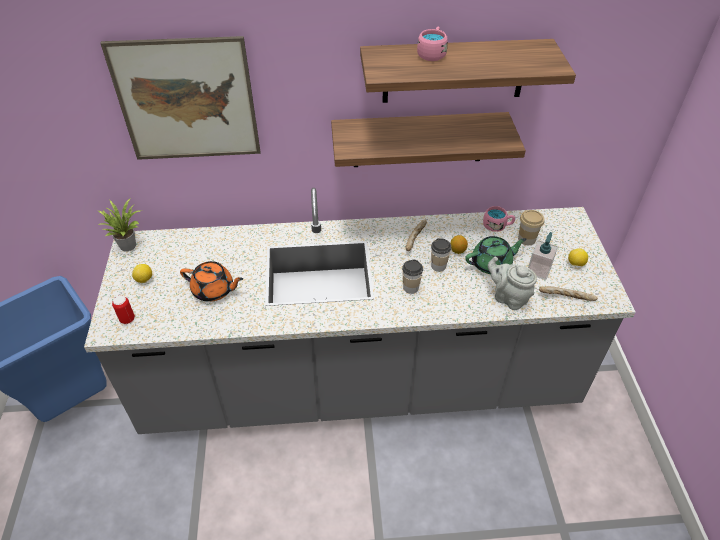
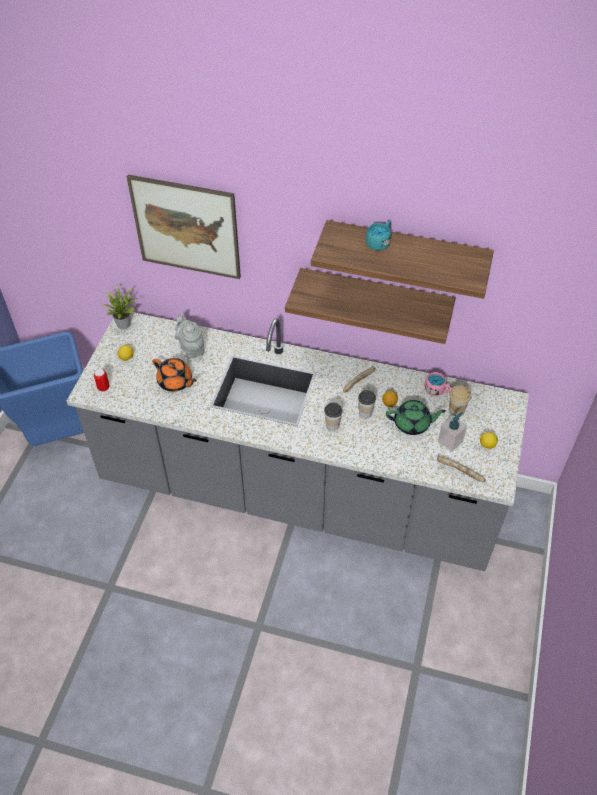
camera: 20 degrees right, 5 degrees up
(432, 53) = (379, 242): pink mug -> turquoise mug
(508, 297) = (409, 457): grey teapot -> grey teapot (191, 348)

